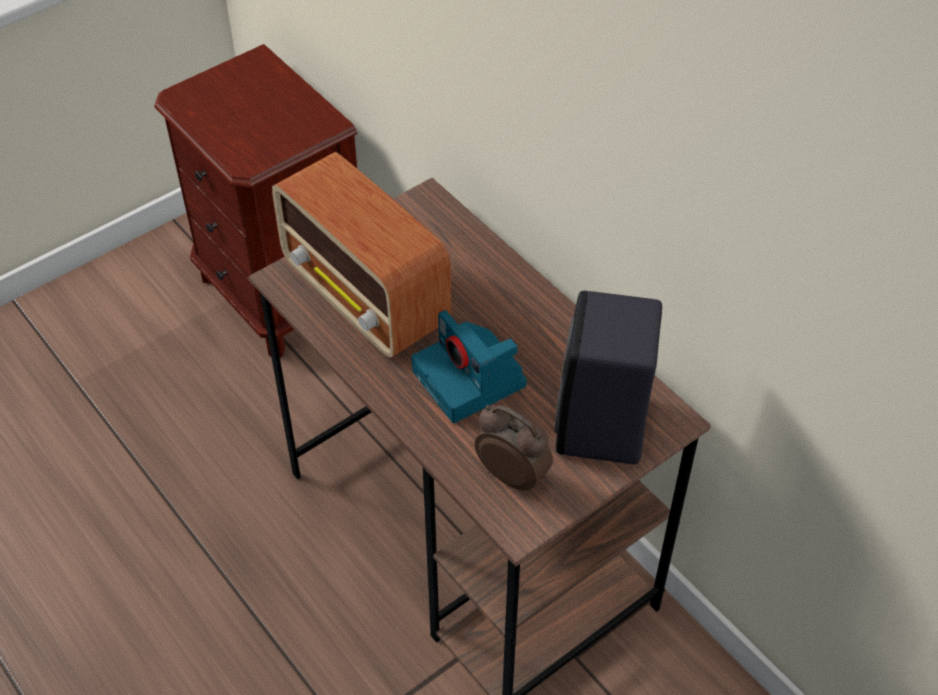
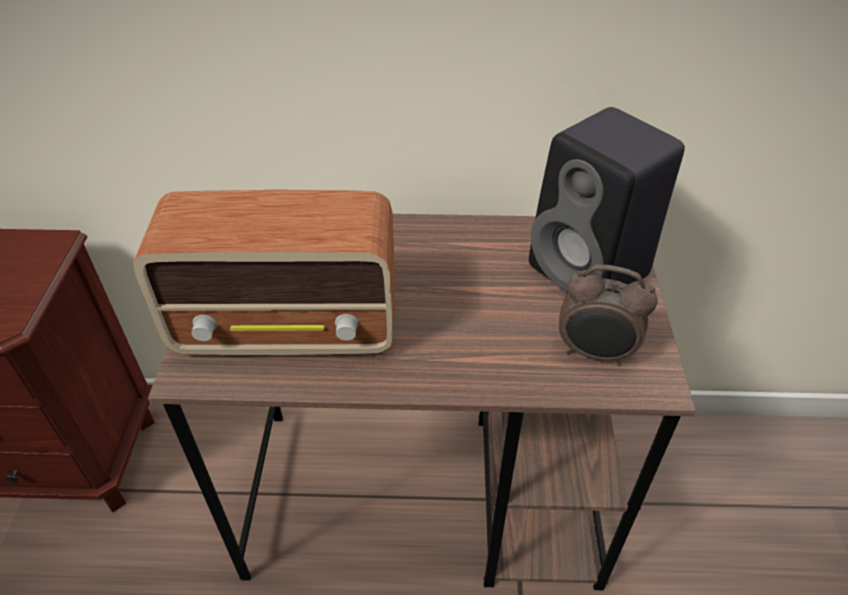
camera: 50 degrees left, 5 degrees down
(471, 380) = (462, 316): camera -> none
(513, 475) = (595, 353): alarm clock -> alarm clock turned 150 degrees counterclockwise

